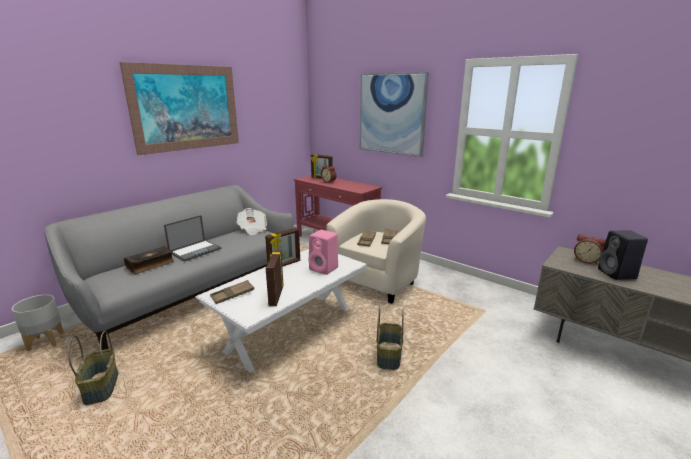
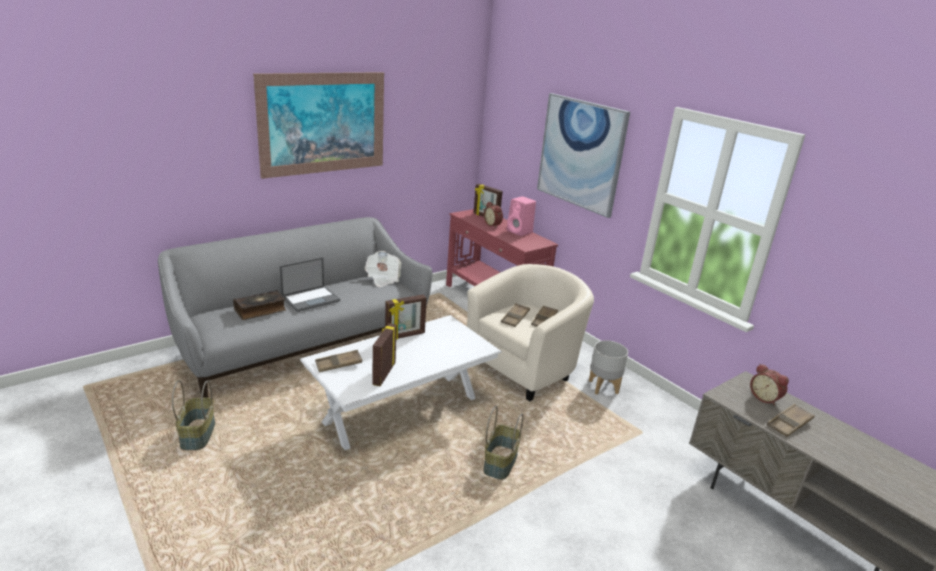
camera: 10 degrees right, 5 degrees up
(46, 342) = (148, 375): grey planter -> grey planter (603, 387)
(324, 269) = (448, 349): pink speaker -> pink speaker (520, 232)
(617, 274) = (789, 423): black speaker -> brown tray

